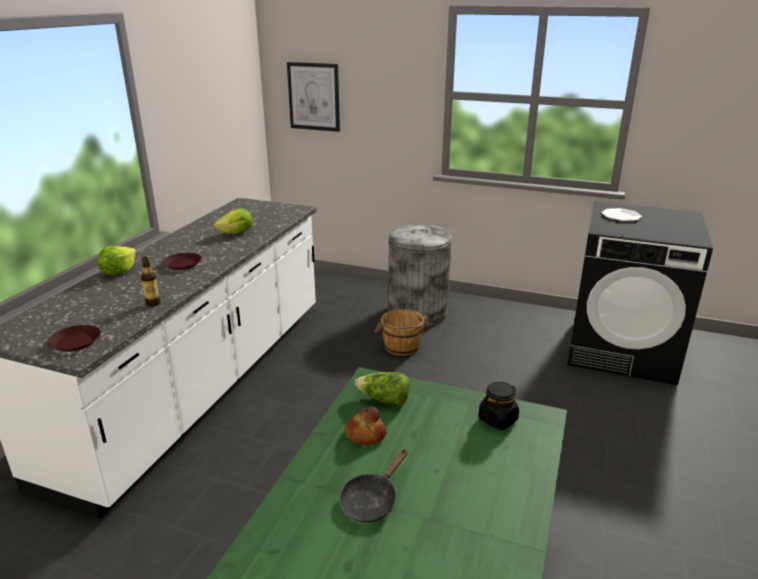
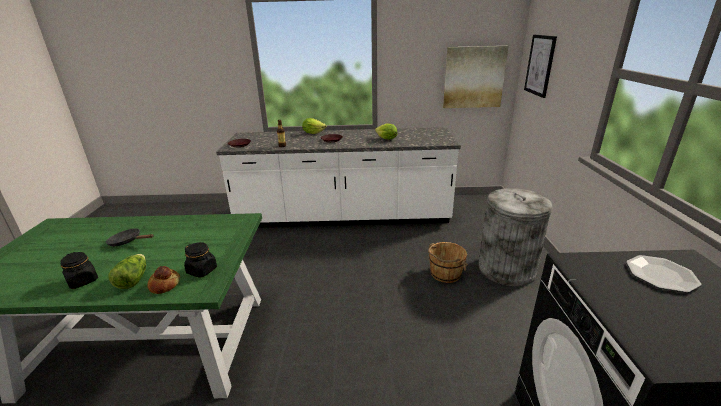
camera: 70 degrees right, 0 degrees up
(234, 123) = (474, 77): none -> picture
(365, 435) = (187, 229): bread -> bread (164, 285)
(384, 400) = (223, 227): lettuce -> lettuce (133, 279)
(484, 537) = (83, 281): none -> black jar

